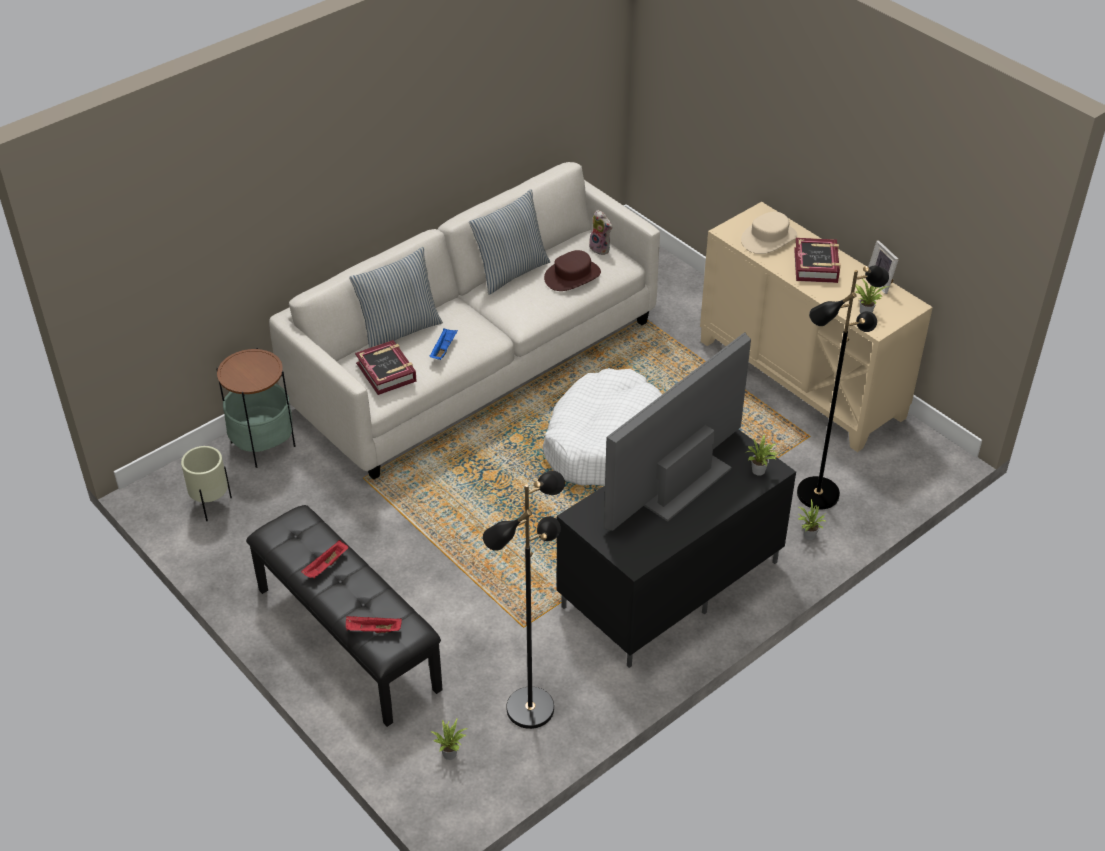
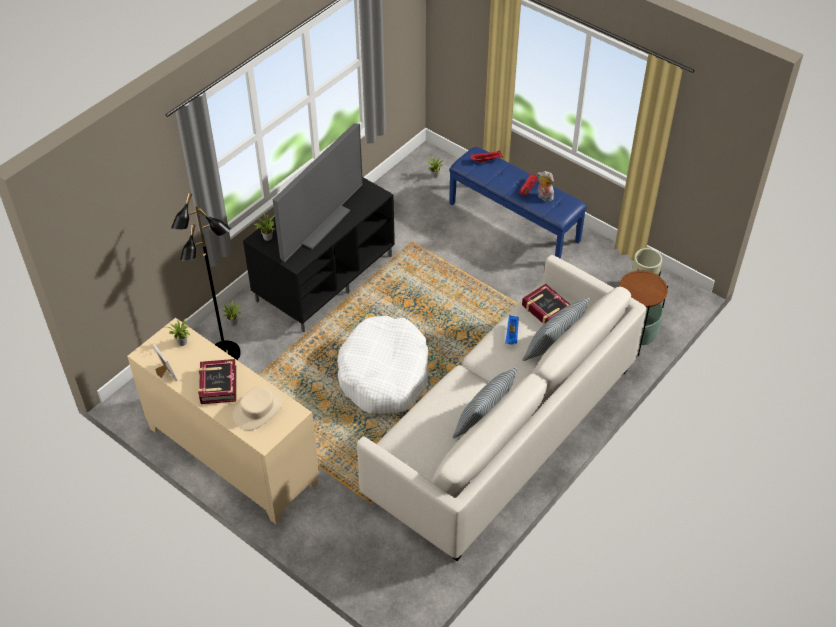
camera: 170 degrees right, 5 degrees up
(346, 639) = (514, 221): black bench -> blue bench
(529, 707) = (398, 201): black floor lamp -> none
(572, 276) = (429, 422): brown hat -> none
(601, 248) = (411, 463): plush toy -> plush toy (544, 197)

